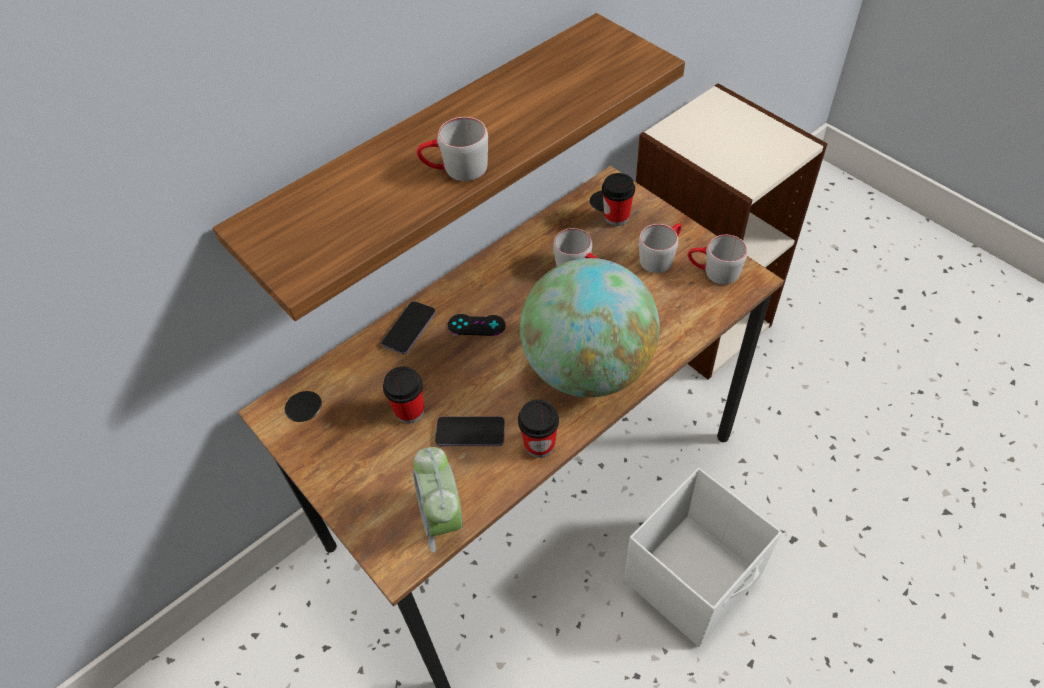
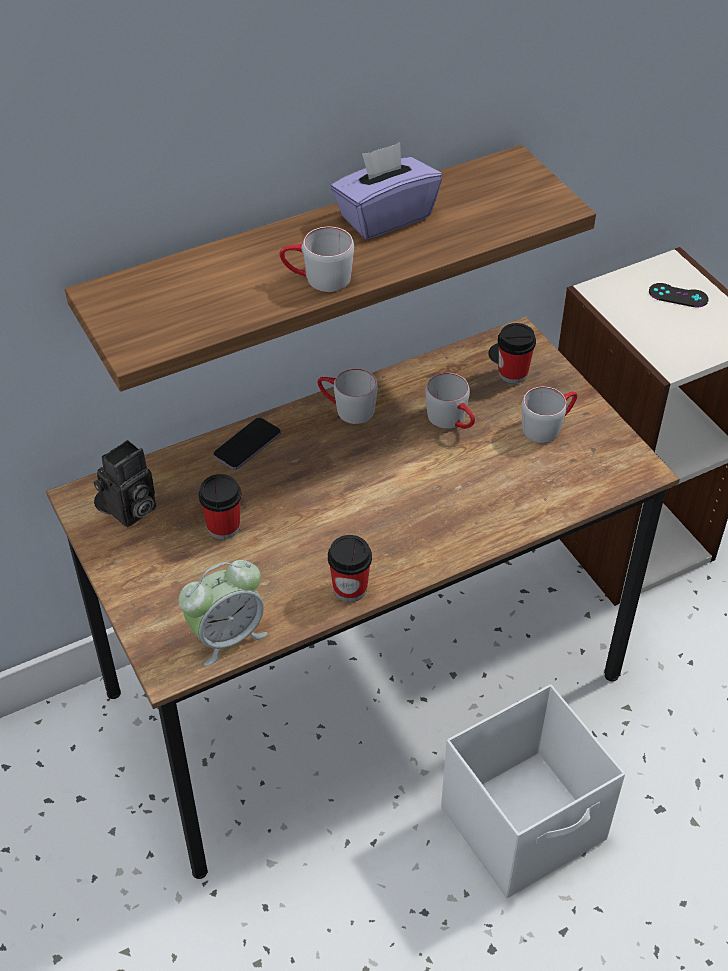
camera: 10 degrees right, 5 degrees down
(320, 414) = (130, 511): none -> camera
(442, 517) = (227, 636): alarm clock -> alarm clock turned 120 degrees counterclockwise
(470, 433) = (280, 562): phone -> none
(476, 325) = (320, 456): black game controller -> black game controller (678, 295)
(498, 99) = (385, 217): none -> purple tissue box
(588, 368) = (427, 524): globe -> none
(713, 272) = (602, 454): grey mug -> grey mug (346, 409)

